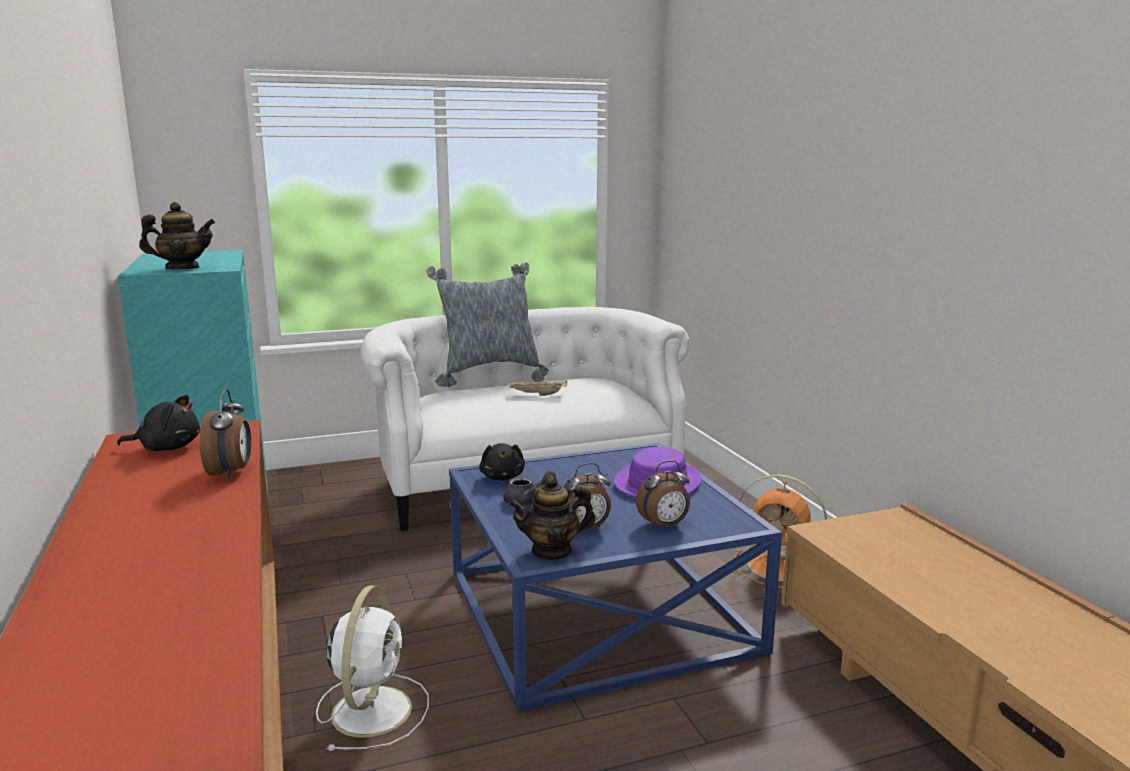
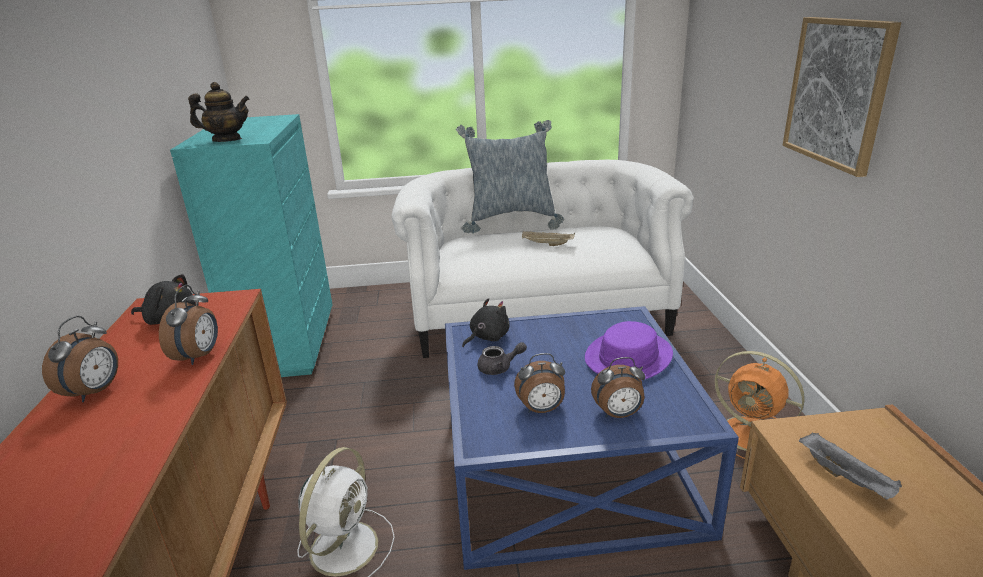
camera: 15 degrees right, 10 degrees up
(128, 505) = (95, 392): none -> alarm clock
(502, 477) = (487, 337): black plush toy -> black plush toy turned 135 degrees counterclockwise
(552, 551) = (500, 435): teapot -> none
(821, 223) = (837, 92): none -> picture
(880, 557) = (846, 478): none -> grey tray

